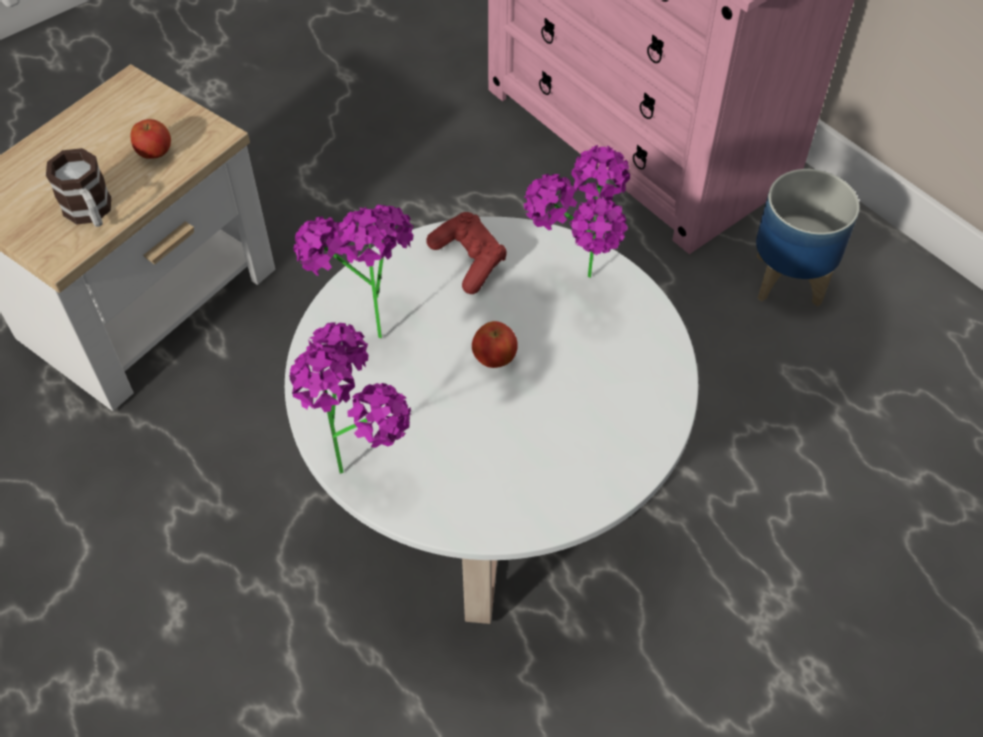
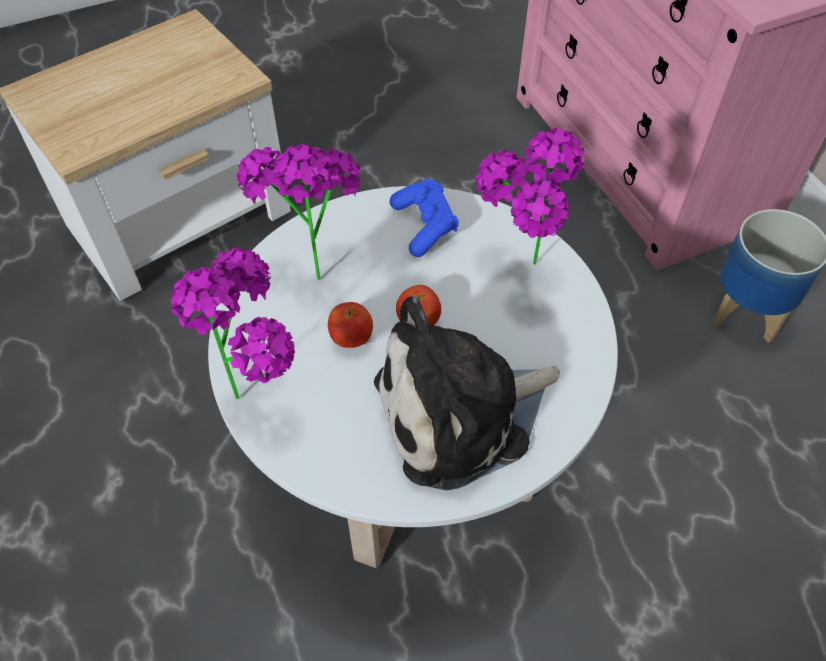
camera: 15 degrees right, 0 degrees up
(91, 213) = (115, 122): mug -> none
(155, 153) = (187, 83): apple -> apple (351, 338)
(469, 261) = (424, 226): red game controller -> blue game controller
(564, 437) = (461, 413): none -> plush toy

